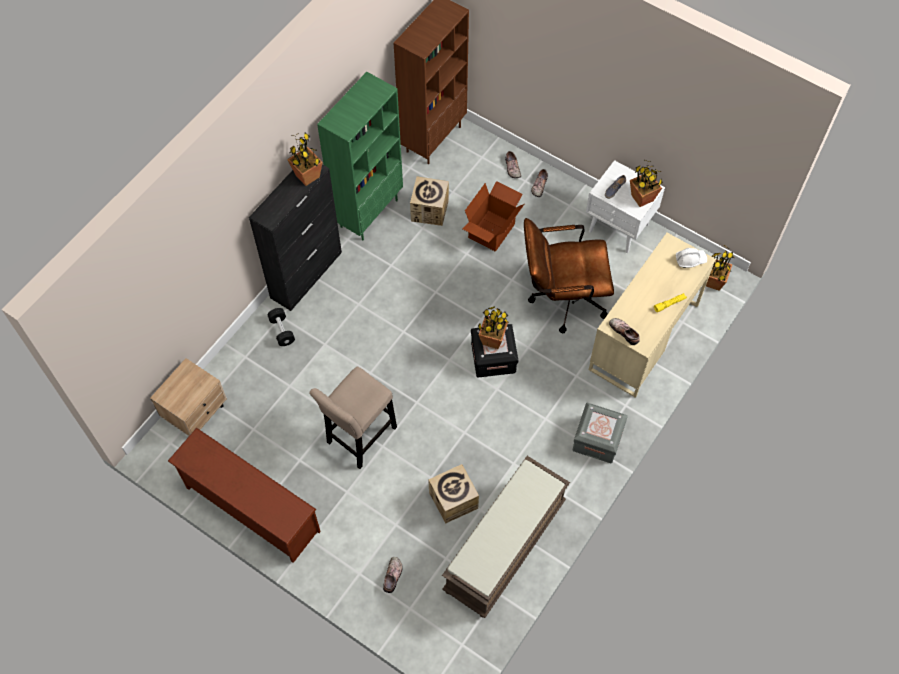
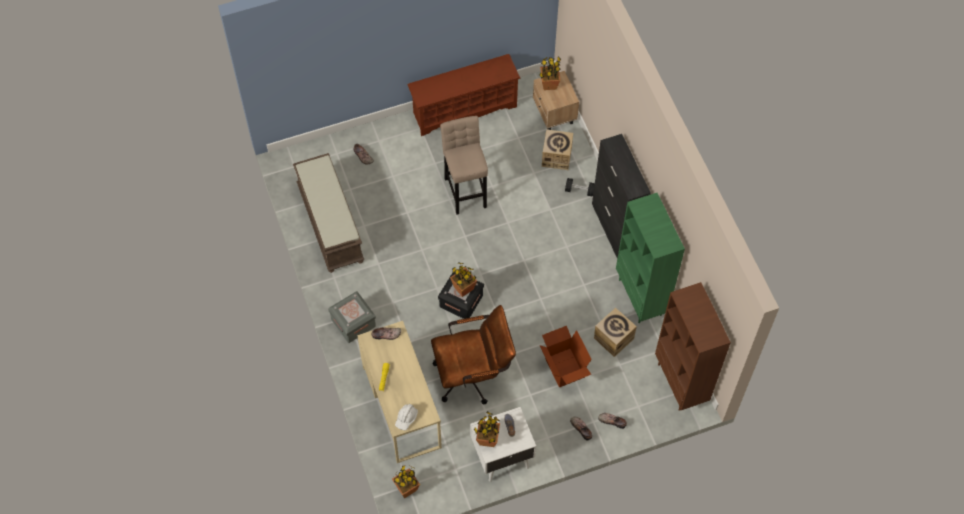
camera: 125 degrees right, 0 degrees up
(307, 176) = (630, 183): potted plant -> potted plant (549, 84)
(453, 500) = (382, 215): cardboard box -> cardboard box (556, 157)
(561, 298) = (473, 375): brown office chair -> brown office chair turned 45 degrees clockwise

